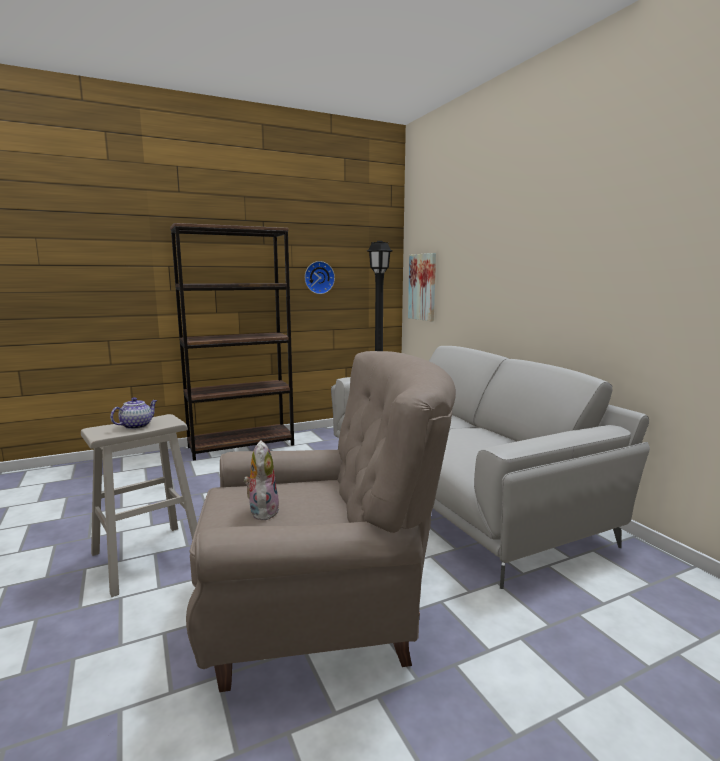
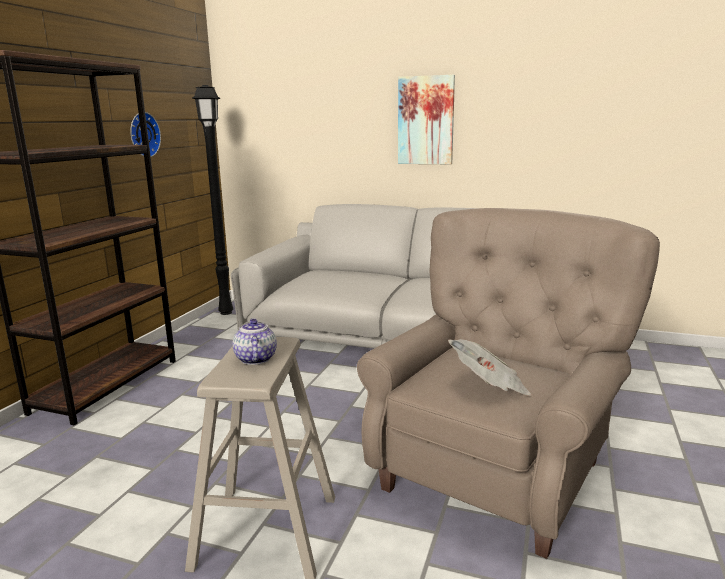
camera: 45 degrees left, 5 degrees up
(262, 511) = (489, 386): plush toy -> newspaper
(422, 287) = (259, 142): picture -> picture (426, 120)

